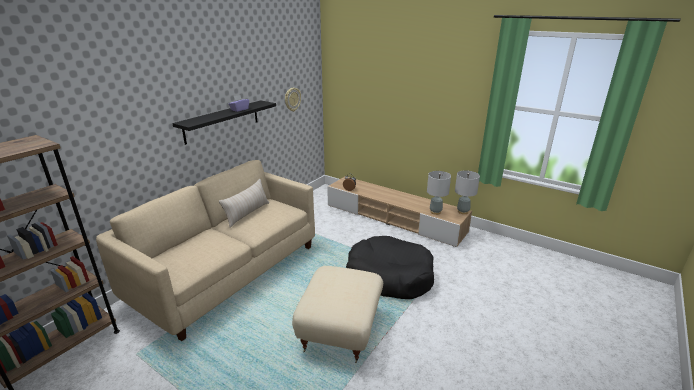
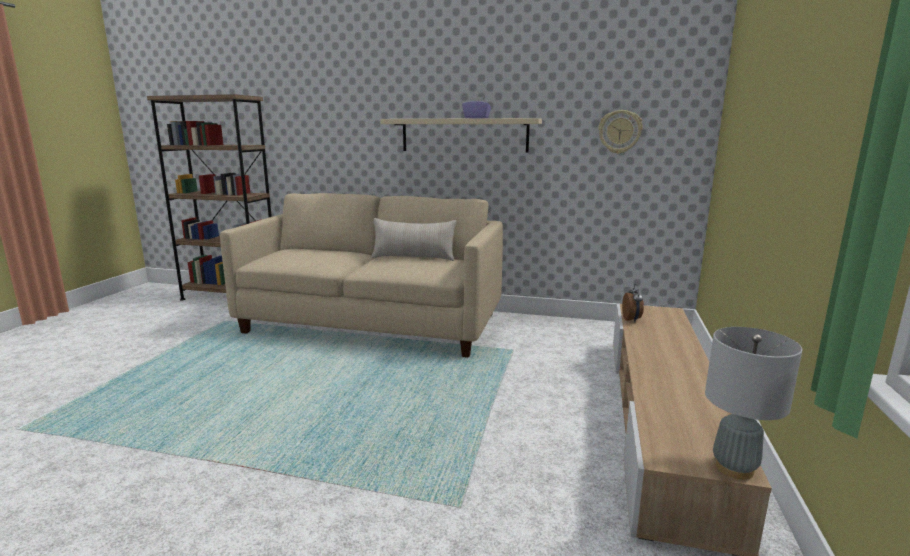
camera: 70 degrees right, 10 degrees down
(222, 121) = (464, 135): black shelf -> beige shelf
(341, 330) = (260, 423): beige ottoman -> none
(389, 276) = (429, 446): black dog bed -> none
(435, 212) = (666, 421): grey table lamp -> none

